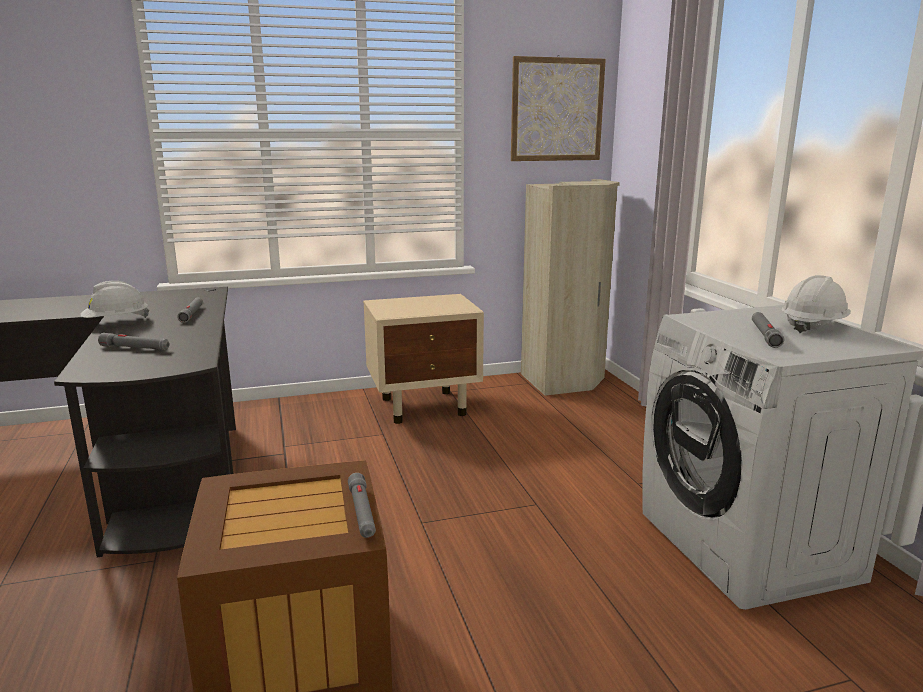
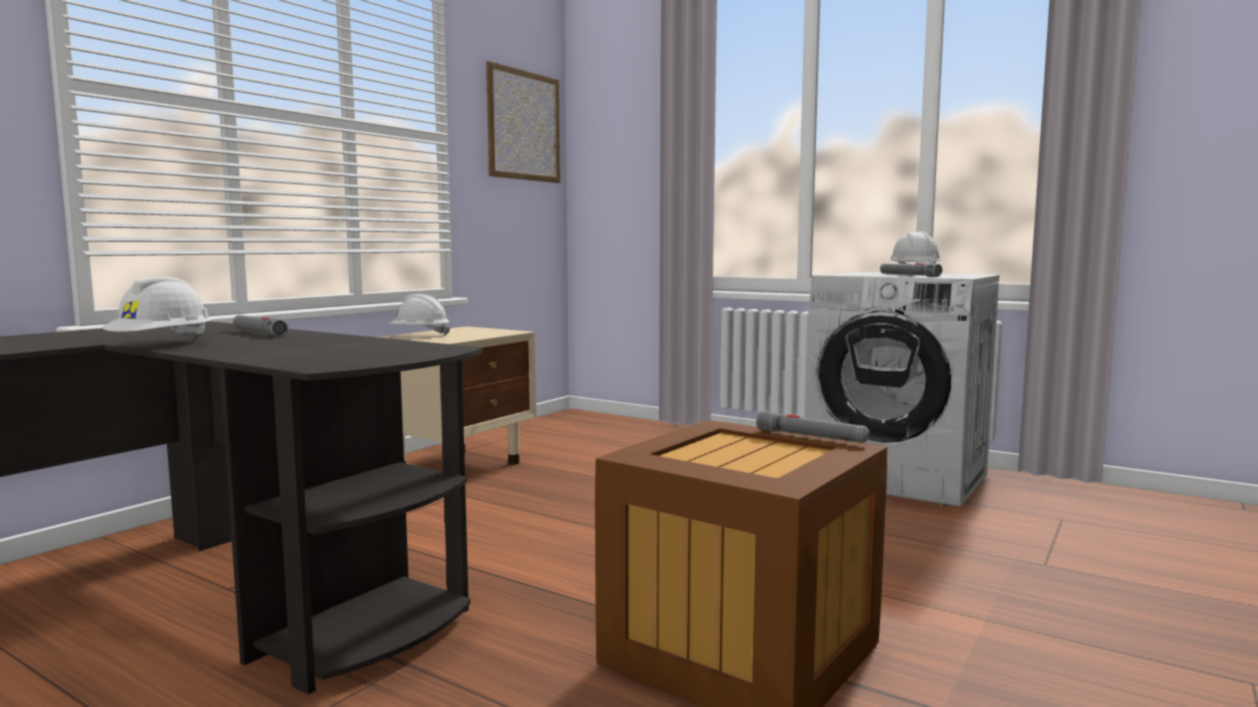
camera: 40 degrees left, 10 degrees down
(135, 348) = (305, 350): grey flashlight -> none
(397, 303) = (419, 335): none -> white hard hat
(565, 379) = (562, 422): beige cabinet -> none

